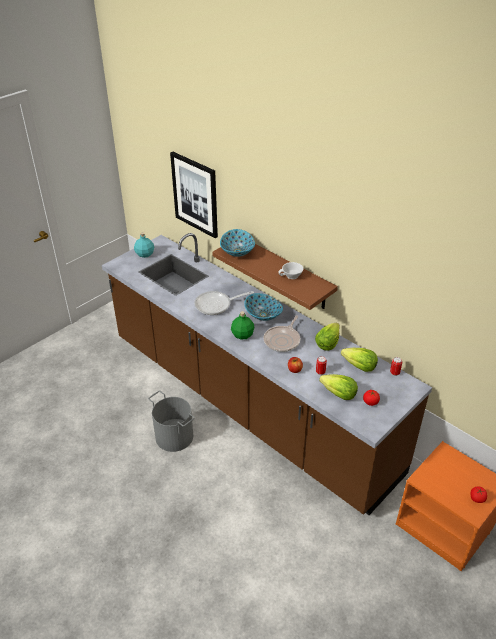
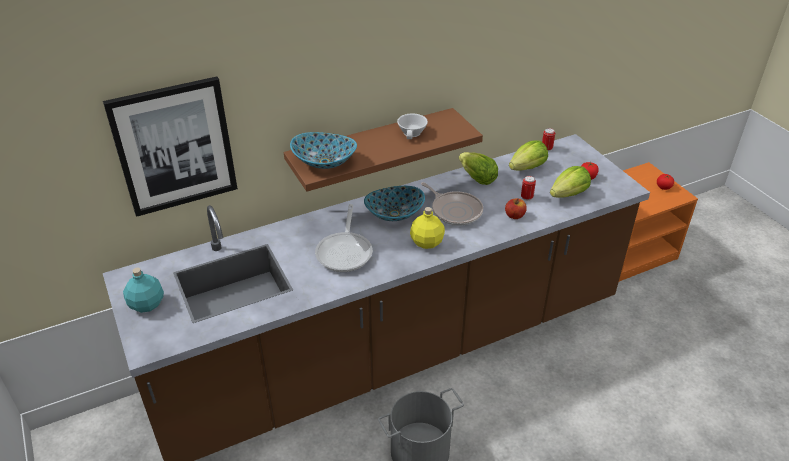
camera: 70 degrees left, 0 degrees up
(242, 335) = (426, 242): green bottle -> yellow bottle

